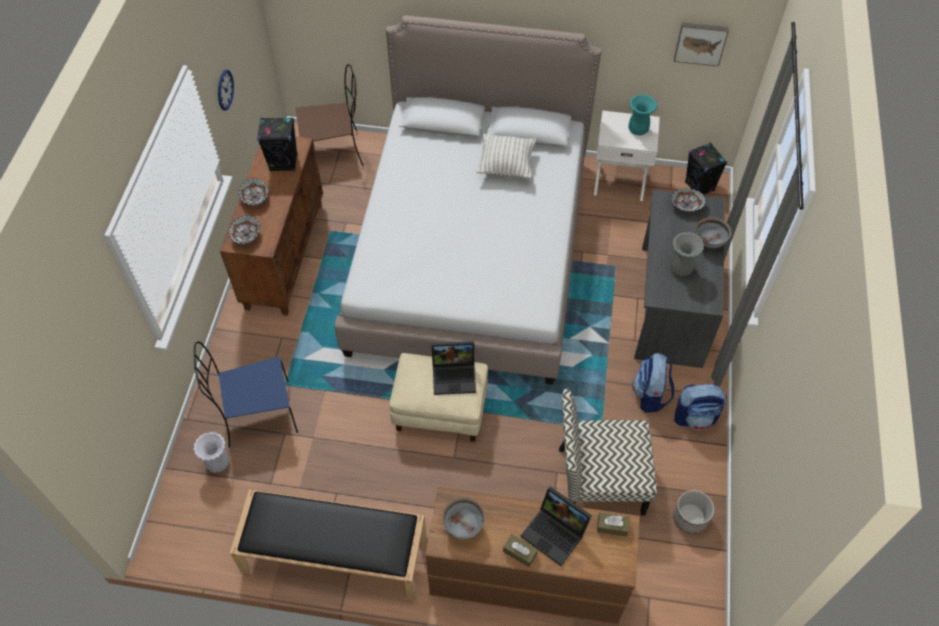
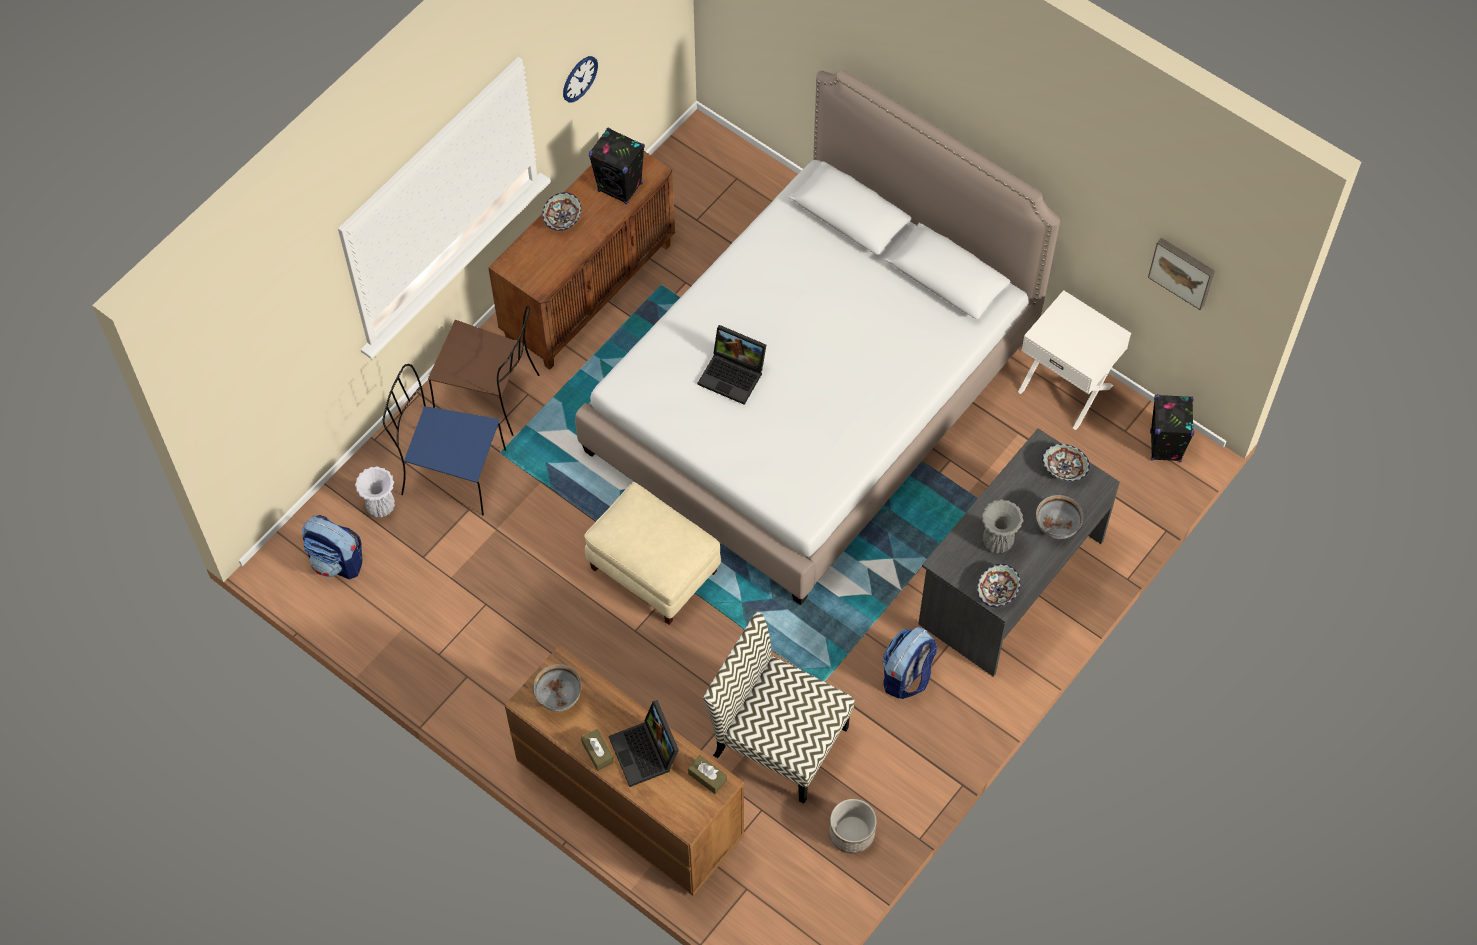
camera: 30 degrees right, 5 degrees up
(247, 236) = (527, 262): bowl -> bowl (998, 591)
(333, 554) = (445, 667): black bench -> none
(334, 152) = (728, 177): brown chair -> brown chair (490, 395)
(455, 375) = (674, 537): laptop -> laptop (734, 375)
(506, 166) = (888, 310): pillow -> none
(637, 130) = (1088, 338): turquoise vase -> none
(695, 417) = (941, 728): backpack -> backpack (337, 561)

